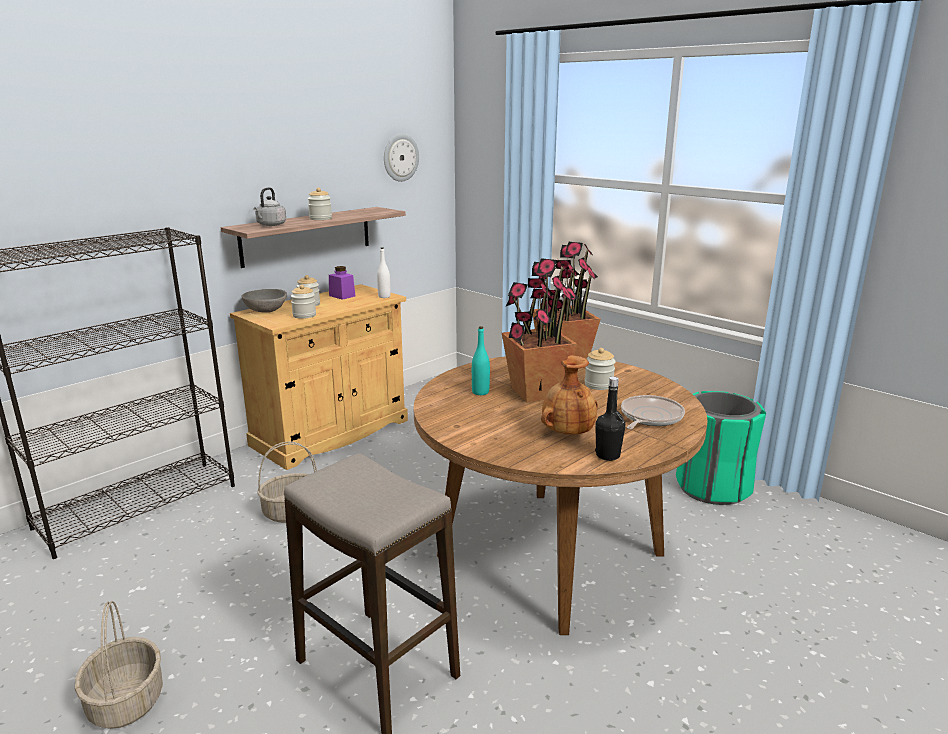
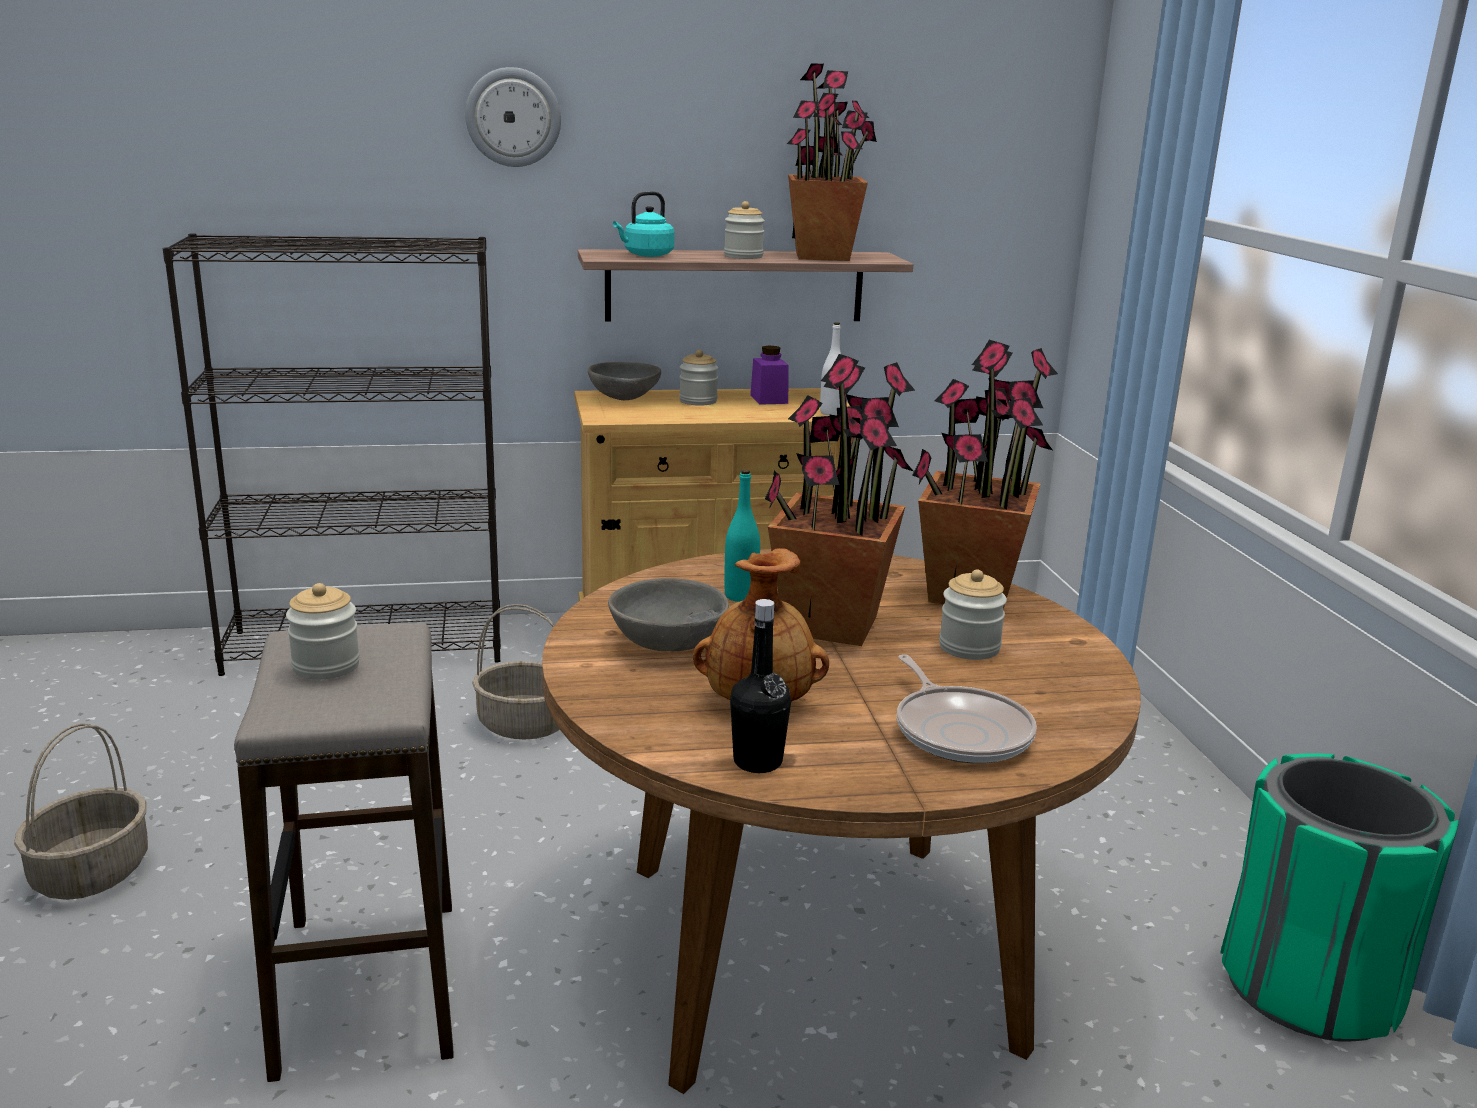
camera: 35 degrees right, 0 degrees up
(270, 225) = (646, 255): grey kettle -> turquoise kettle
(304, 315) = (662, 415): jar -> jar (326, 666)
(357, 213) = (823, 256): none -> potted plant
(400, 157) = (955, 165): wall clock -> wall clock (513, 117)
(489, 422) = (669, 643): none -> grey bowl
(649, 417) = (960, 731): frying pan -> frying pan turned 90 degrees clockwise

